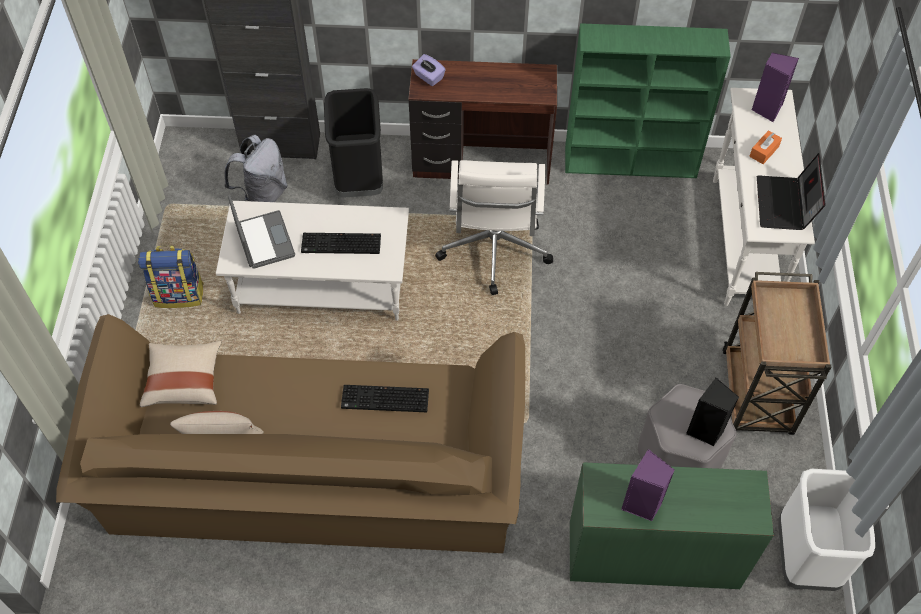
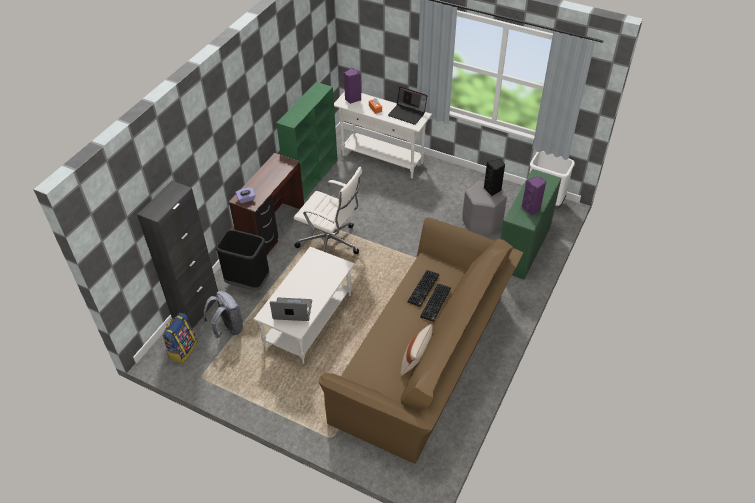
camera: 65 degrees left, 10 degrees down
(179, 294) = (272, 388): backpack -> backpack (182, 349)
(184, 381) = (366, 369): beige pillow -> none
(340, 245) = (316, 280): keyboard -> keyboard (436, 303)
(757, 395) = (462, 186): brown cart -> none

